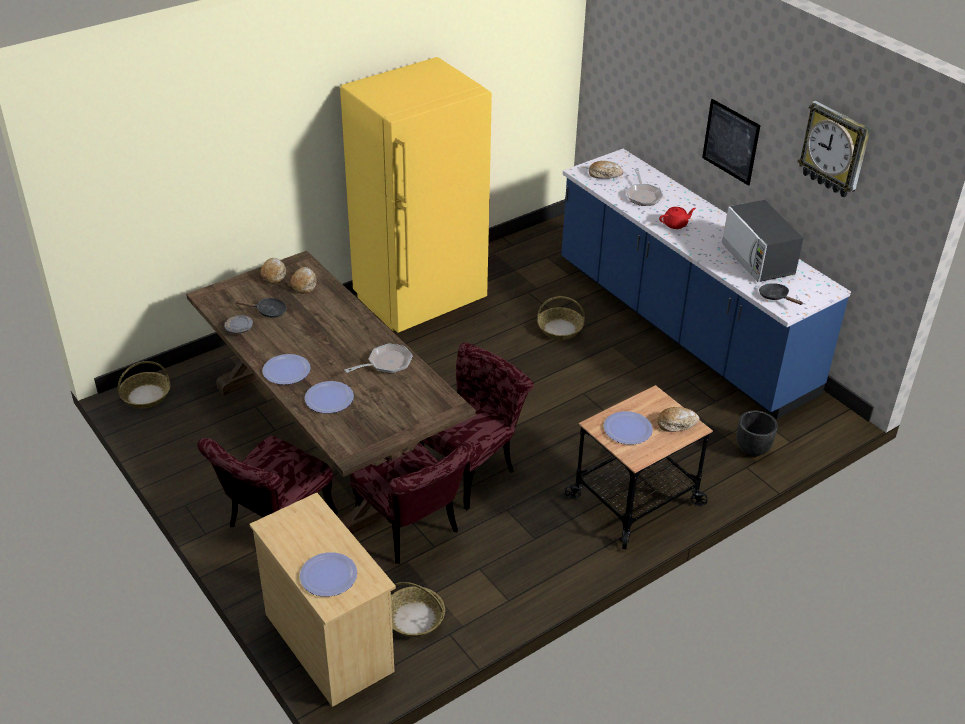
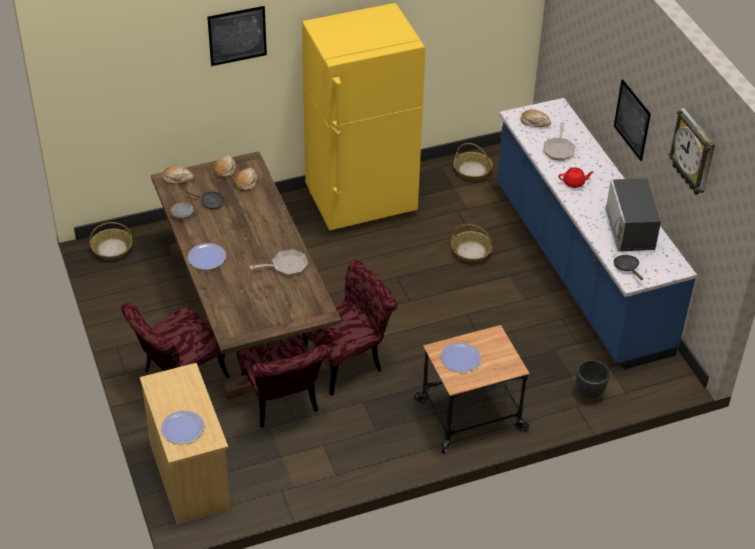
camera: 15 degrees right, 5 degrees up
(268, 109) = (237, 35): none -> picture
(329, 398) = (231, 287): plate -> none
(415, 618) = (259, 473): basket -> basket (472, 170)
(676, 423) = (502, 361): bread -> bread (177, 178)

